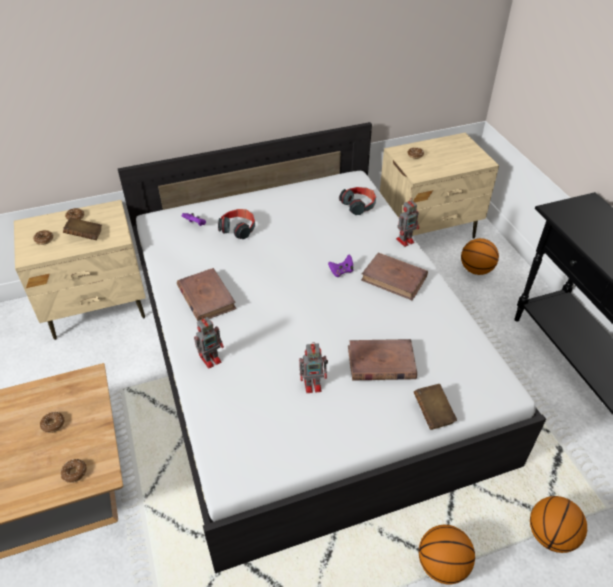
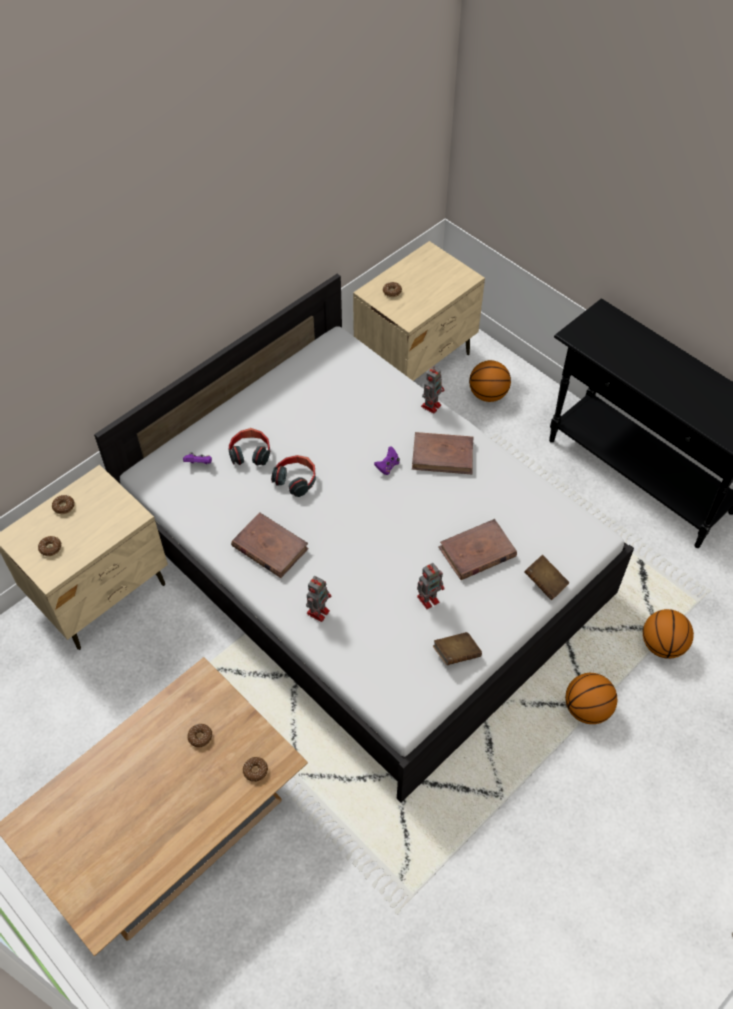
camera: 25 degrees left, 10 degrees up
(85, 236) = (94, 526): brown book -> brown book (456, 654)
(359, 205) = (361, 376): headphones -> headphones (296, 479)

